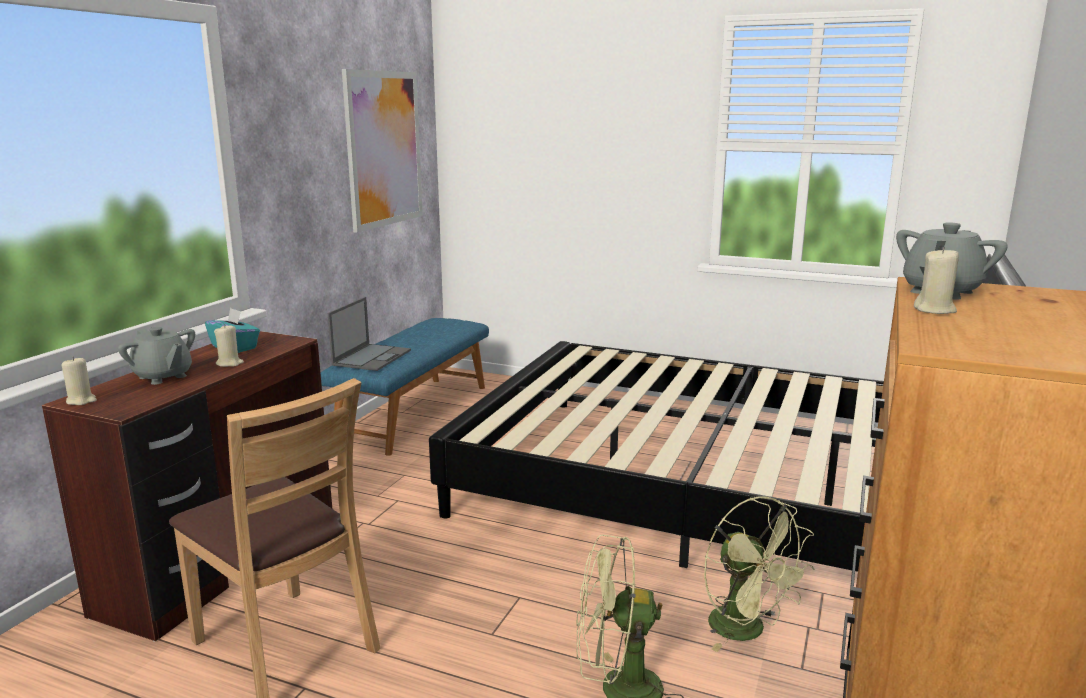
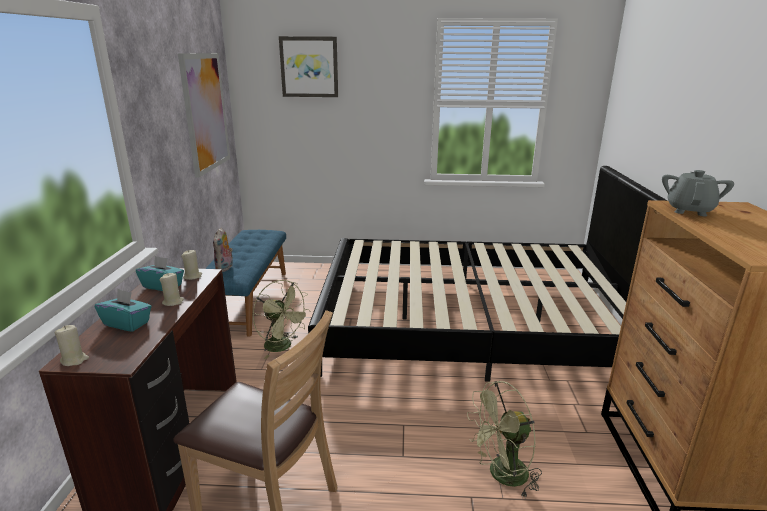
camera: 20 degrees left, 5 degrees up
(163, 377) = (127, 323): grey teapot -> turquoise tissue box
(372, 357) = (225, 268): laptop -> plush toy
(539, 91) = (309, 67): none -> picture
(747, 631) = (545, 415): green fan -> green fan (283, 347)
(934, 310) = (711, 226): beige candle -> beige candle (193, 276)

